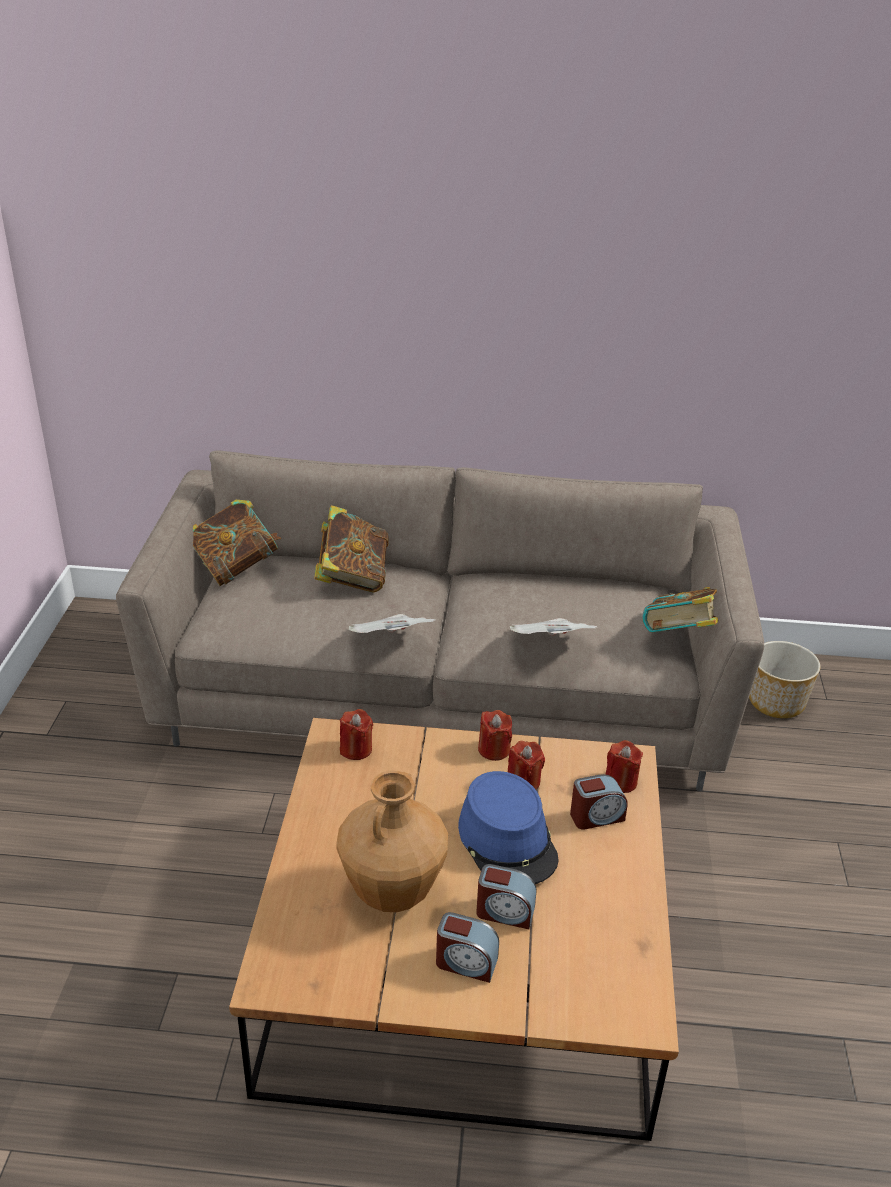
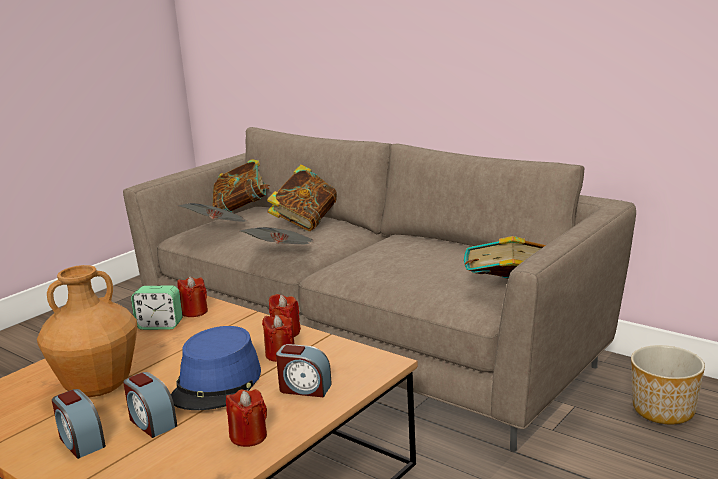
camera: 35 degrees right, 15 degrees down
(342, 782) = (160, 325): none -> alarm clock
(550, 646) = (393, 276): newspaper -> newspaper (218, 230)
(620, 782) = (355, 373): red candle -> red candle (248, 436)

